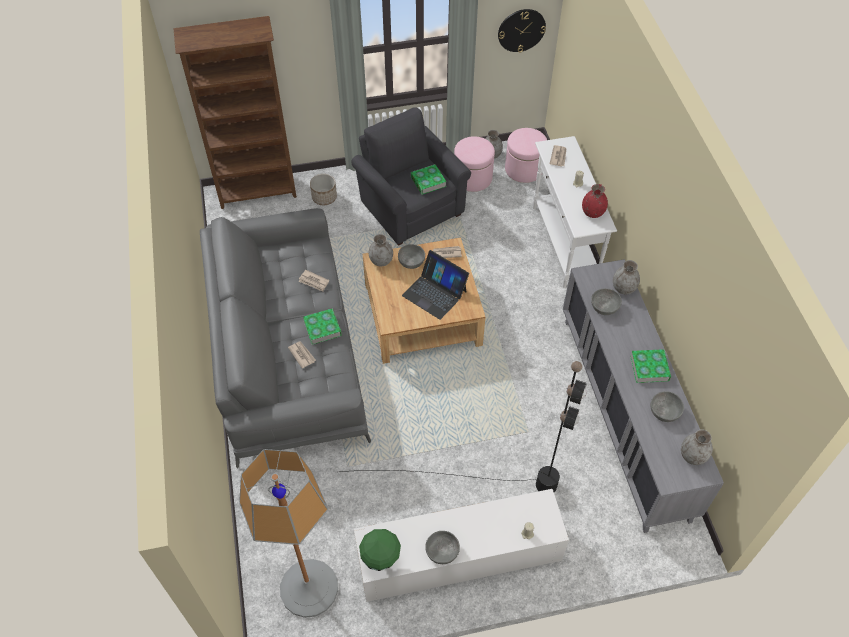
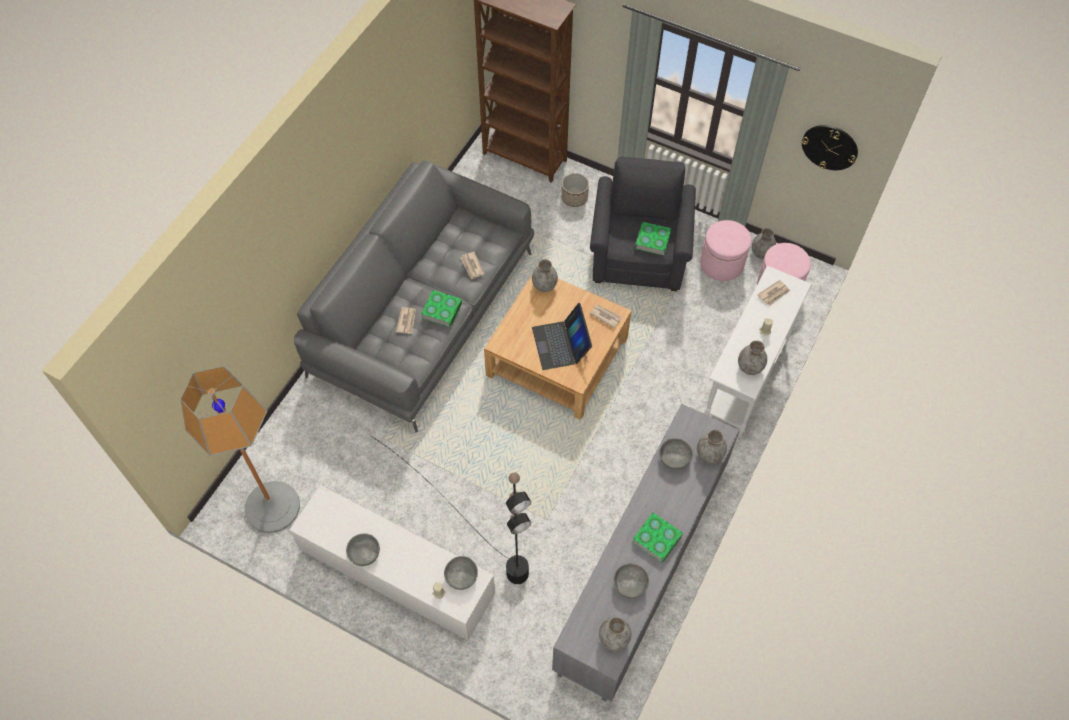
camera: 40 degrees right, 5 degrees up
(381, 563) = (314, 526): green table lamp -> none
(411, 261) = (568, 303): grey bowl -> grey bowl (461, 577)
(592, 212) = (749, 367): red vase -> grey vase

